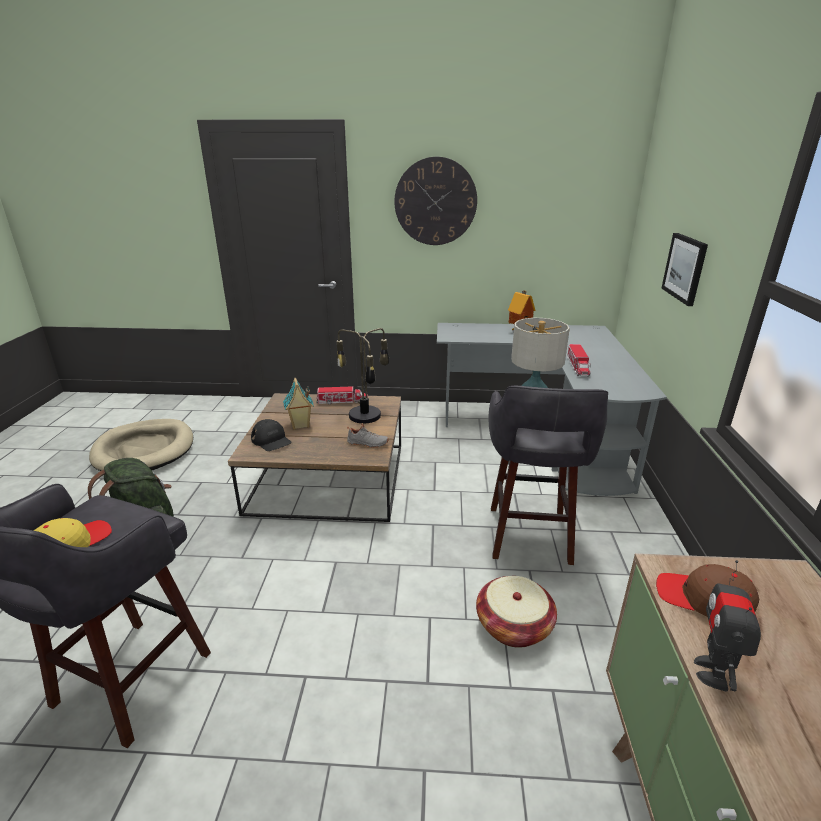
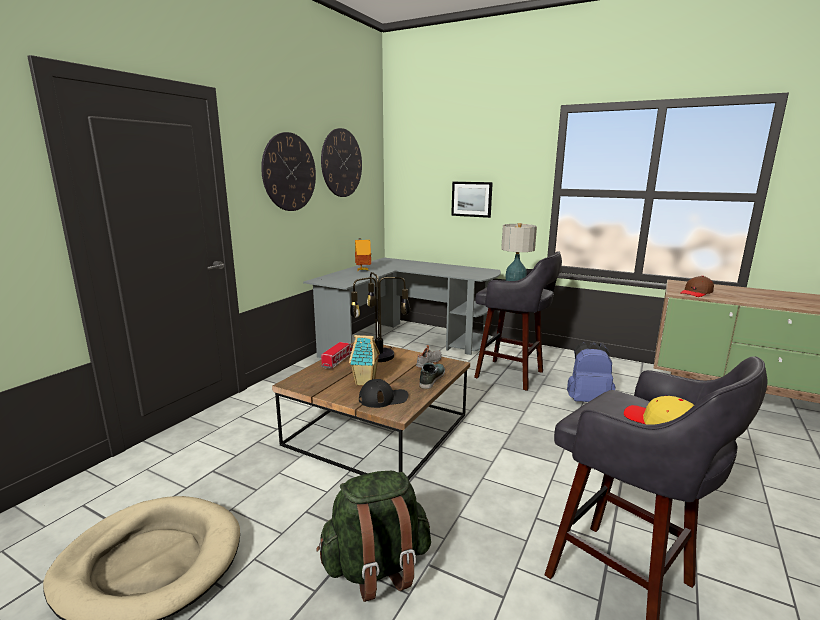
camera: 65 degrees left, 10 degrees down
(327, 453) = (431, 378): none -> shoe
(513, 626) = (587, 400): basket -> blue backpack
(533, 191) = (341, 163): none -> wall clock
(578, 367) = (443, 272): toy truck -> none
(712, 672) = (738, 300): toy robot -> none

